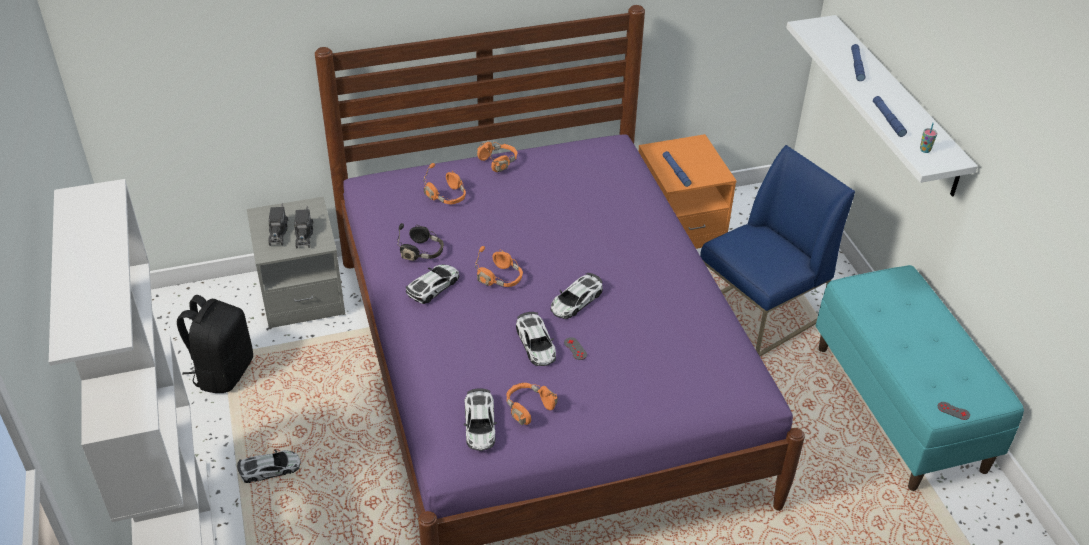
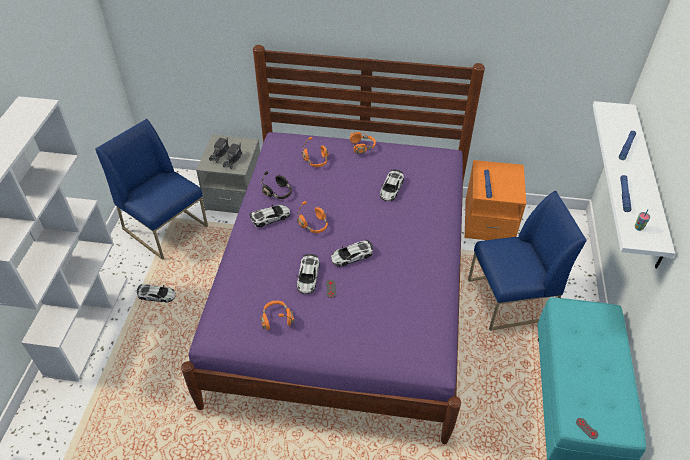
camera: 25 degrees right, 5 degrees up
(223, 372) = (166, 228): black backpack -> blue chair
(480, 424) = (240, 319): toy car -> toy car (391, 188)

